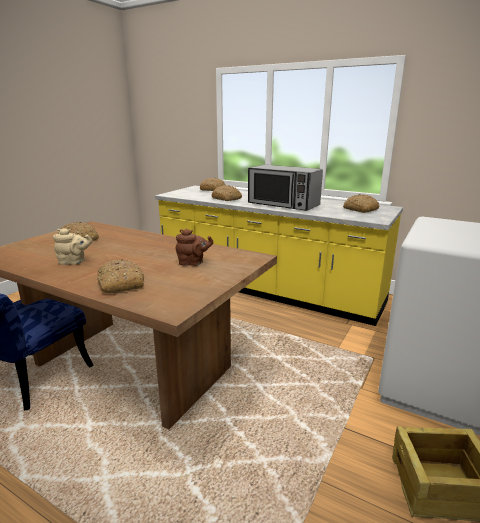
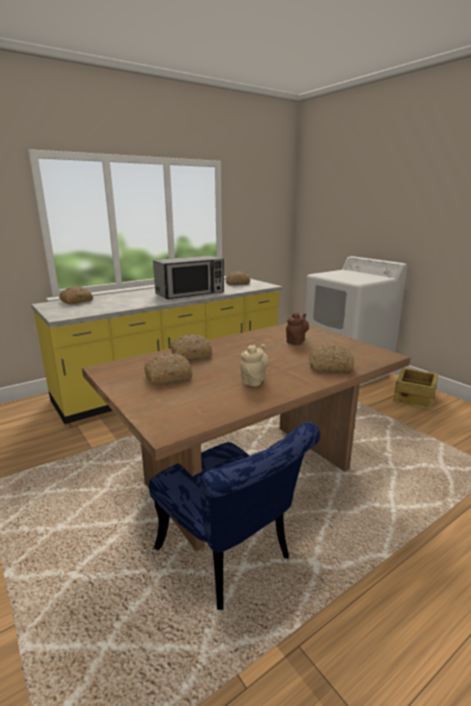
camera: 65 degrees left, 0 degrees up
(227, 198) = (134, 302): bread -> bread (192, 354)

